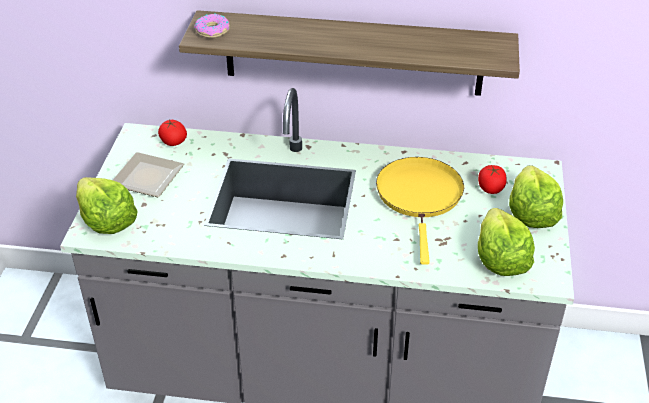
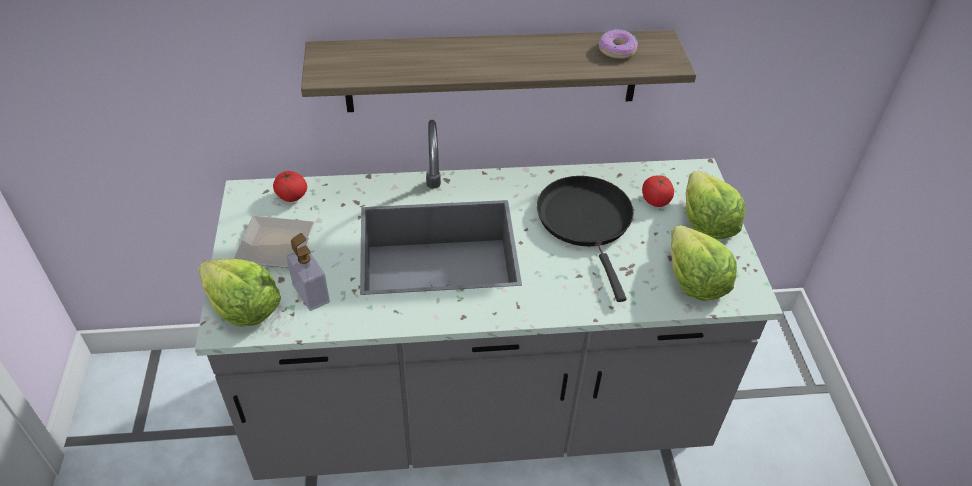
camera: 15 degrees left, 5 degrees up
(164, 218) = (311, 293): none -> soap dispenser
(213, 31) = (336, 66): donut -> donut (617, 50)
(420, 197) = (586, 221): yellow frying pan -> black frying pan

